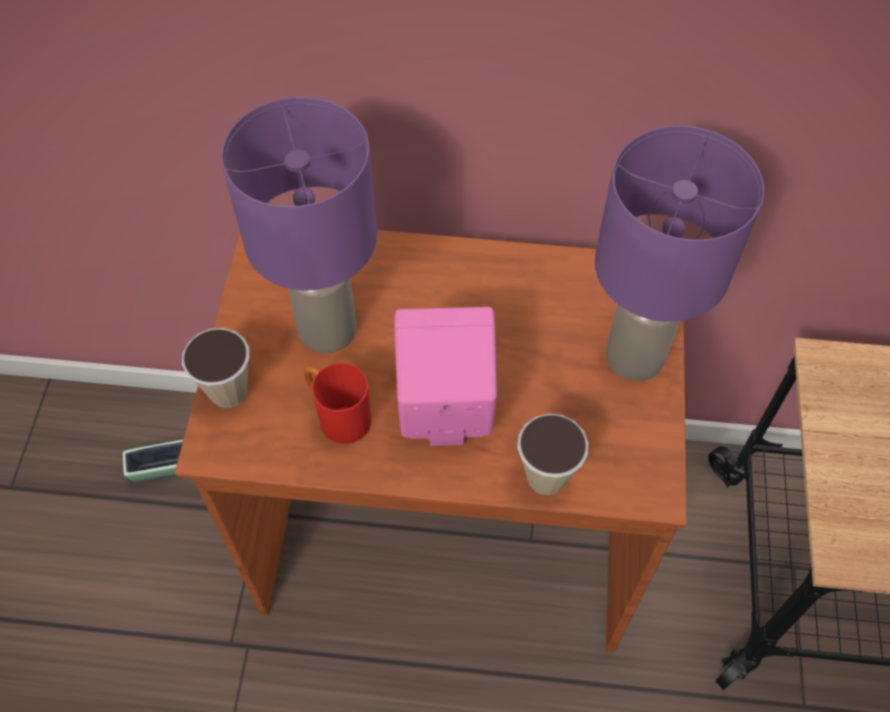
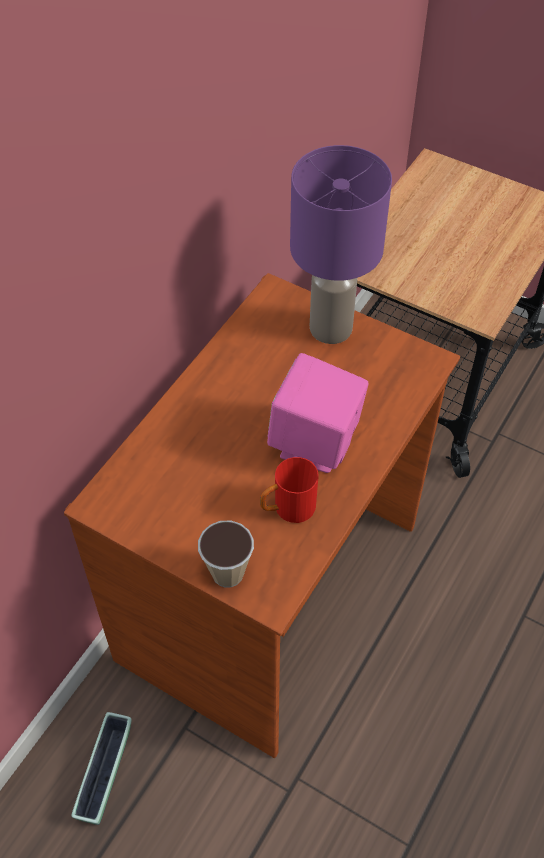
camera: 65 degrees left, 5 degrees down
(325, 328) = (206, 491): purple table lamp -> none
(546, 477) = (395, 409): cup -> none

